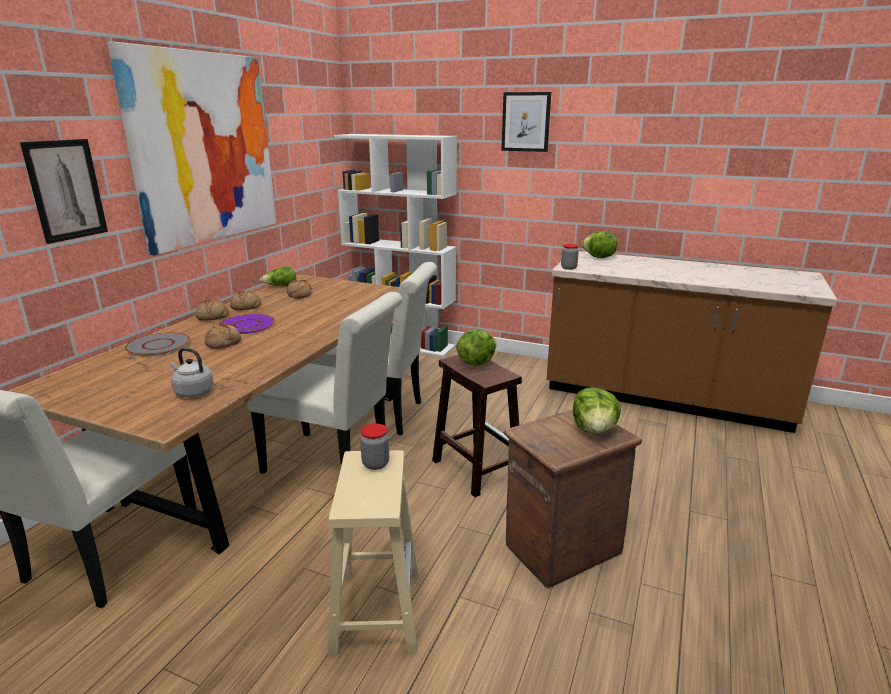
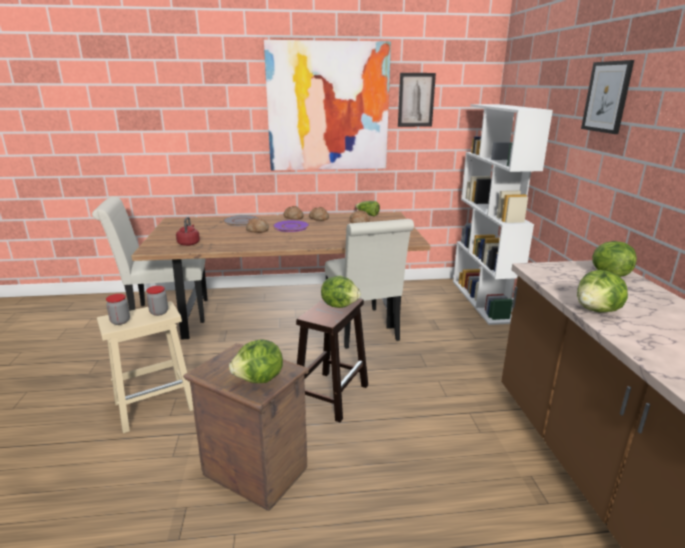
camera: 60 degrees right, 0 degrees up
(66, 190) = (224, 124): picture -> picture (416, 100)
(193, 392) = (189, 243): grey kettle -> red kettle
(334, 464) = (287, 338): white chair -> none
(568, 268) = (532, 268): jar -> jar (120, 321)
(654, 275) = (597, 310): none -> lettuce

